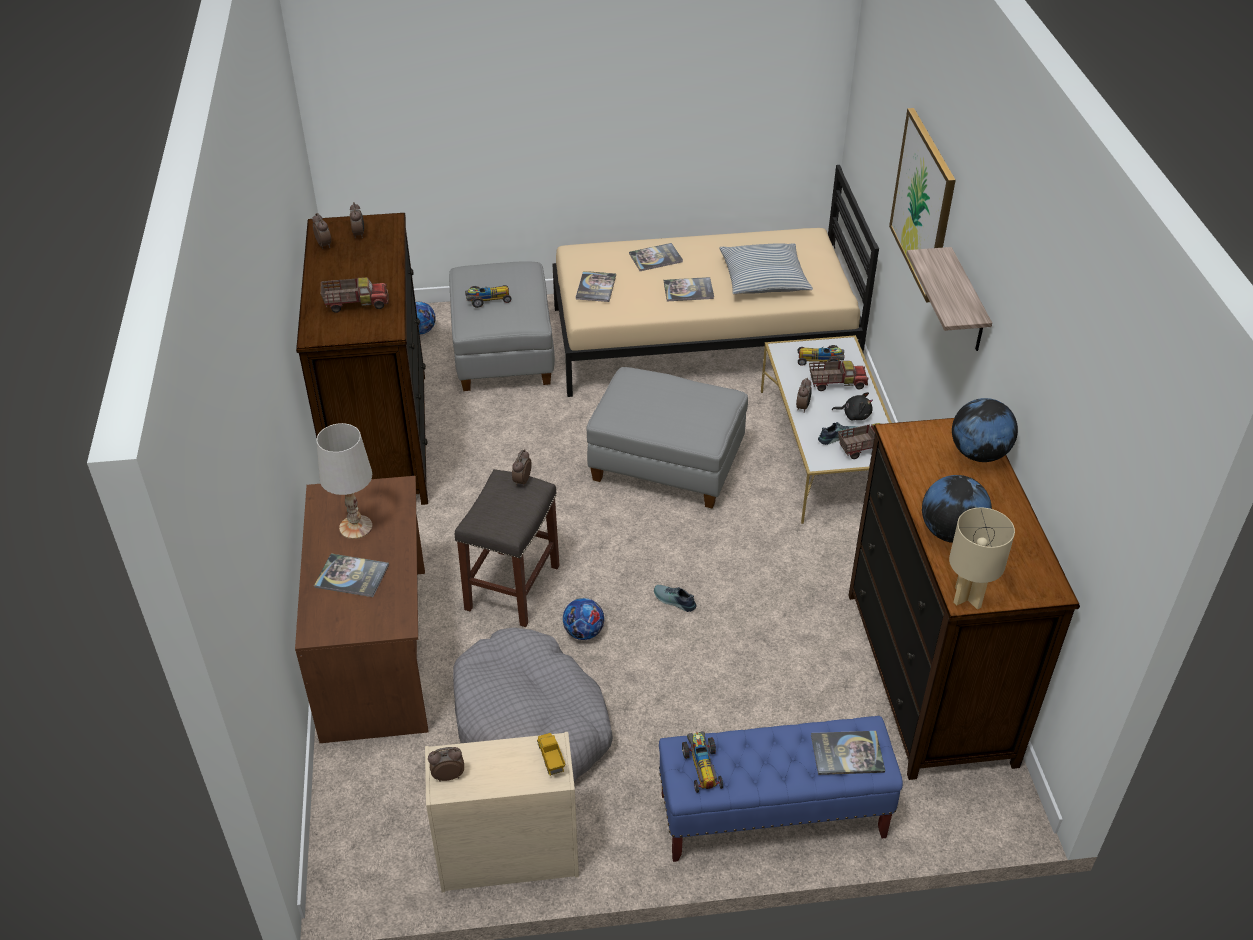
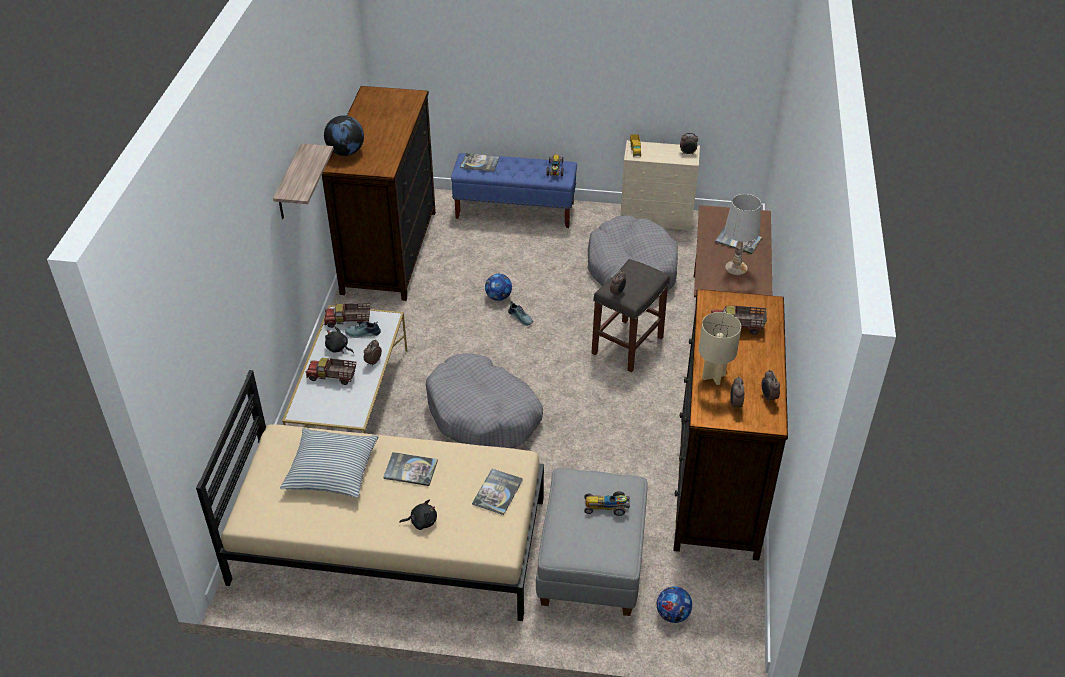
camera: 165 degrees left, 0 degrees up
(583, 632) = (586, 310): football -> football (498, 297)
(655, 258) = (421, 521): book -> black plush toy
(667, 465) = (483, 414): grey ottoman -> grey dog bed
(820, 360) = (330, 401): toy car -> none
(923, 204) = (251, 250): picture -> none
(951, 532) = (397, 120): globe -> none
(968, 597) = (413, 95): beige table lamp -> beige table lamp (713, 377)

